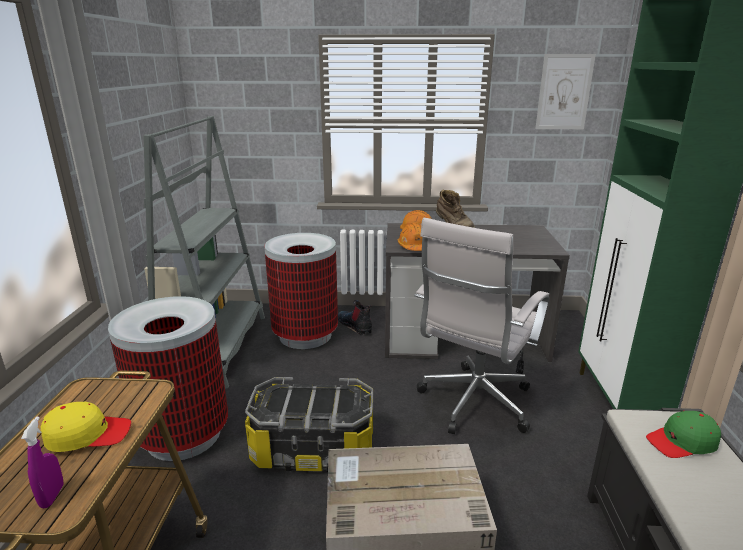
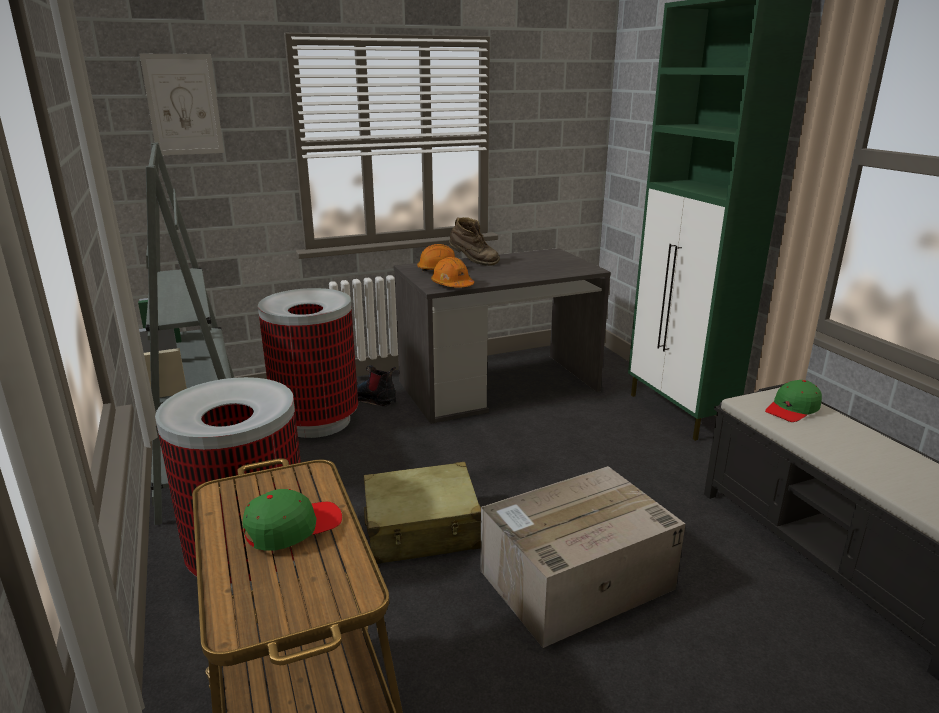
camera: 25 degrees left, 0 degrees up
(52, 496) = (325, 586): purple spray bottle -> none
(88, 435) = (292, 527): yellow cap -> green cap
(314, 448) = (422, 529): storage box -> beige suitcase
(473, 404) = (554, 446): white office chair -> none
(564, 92) = (562, 101): picture -> picture (183, 105)

